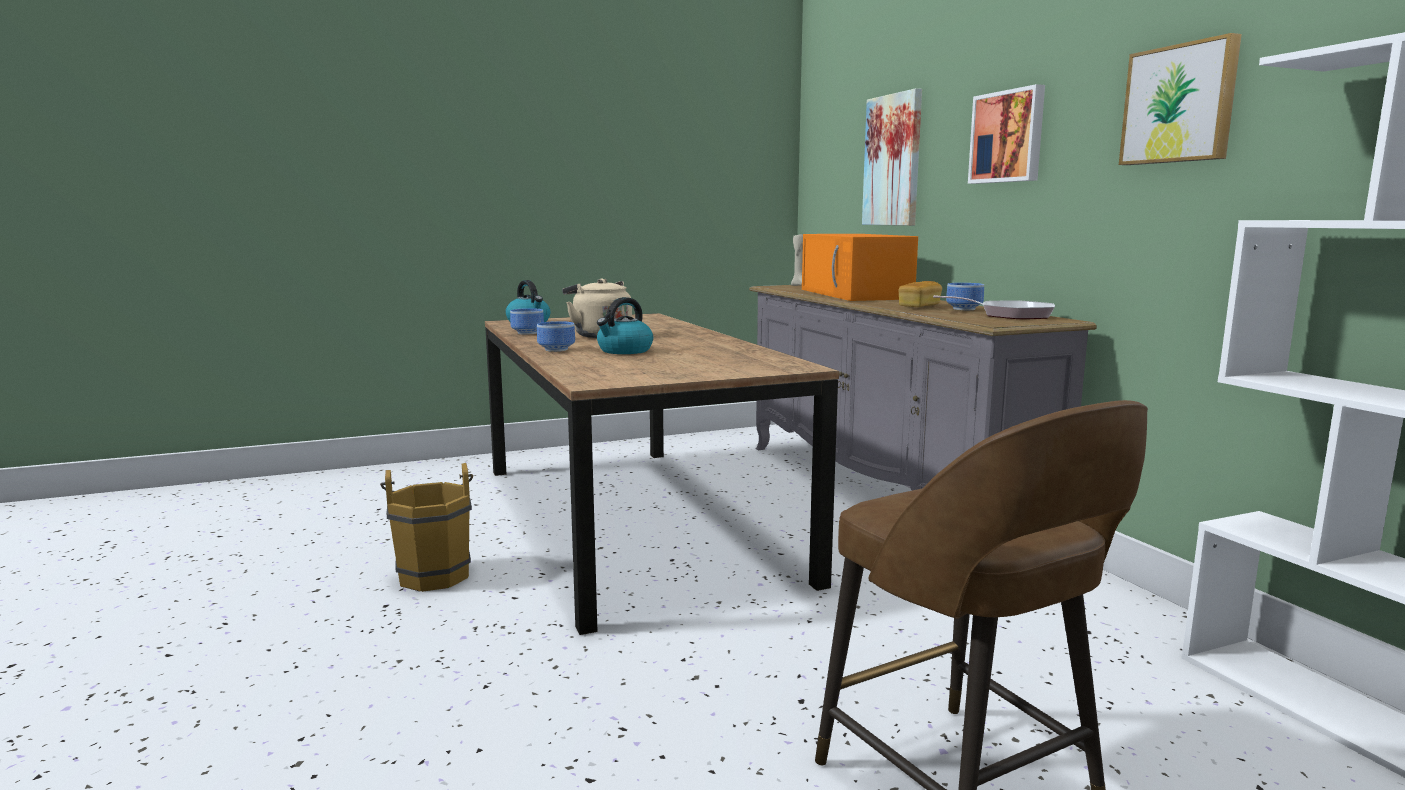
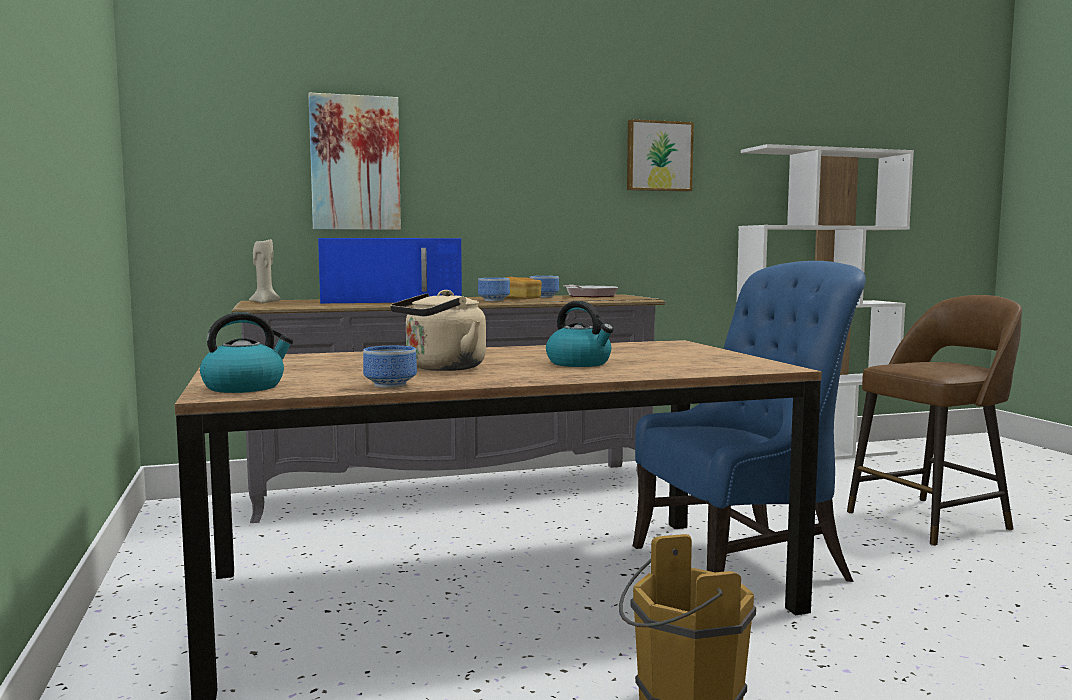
camera: 85 degrees left, 5 degrees down
(557, 350) = (568, 375): bowl -> bowl (495, 300)
(709, 613) = (742, 563): none -> blue chair
(856, 294) = (394, 300): orange microwave -> blue microwave
(1008, 137) = (517, 159): picture -> none

